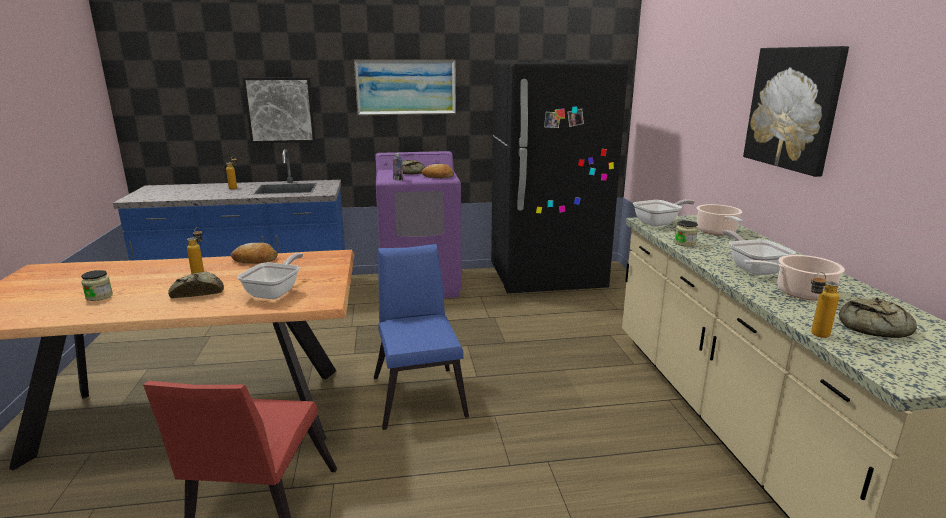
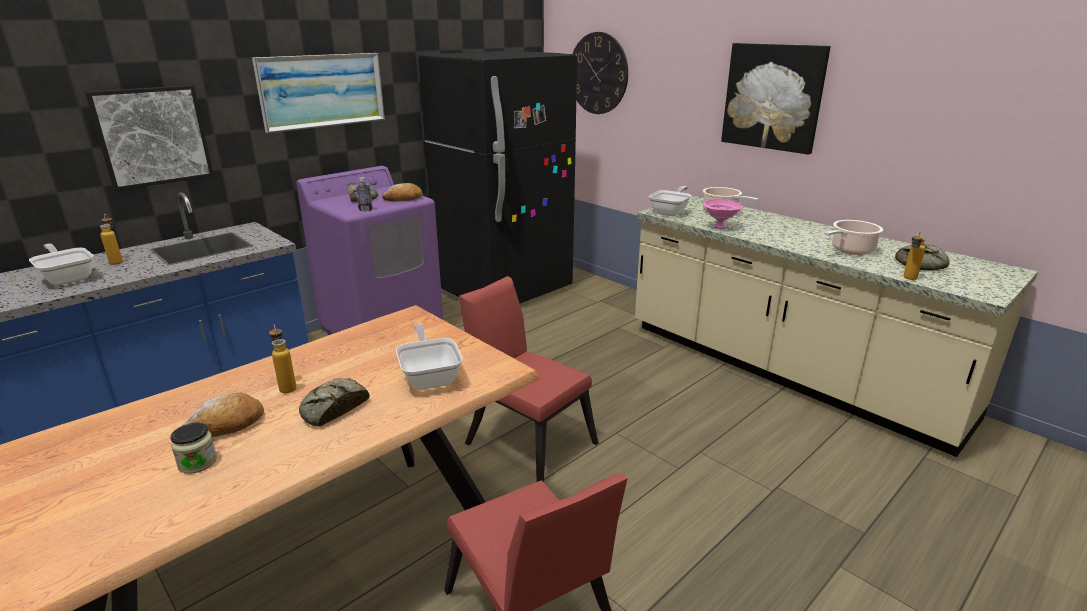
camera: 35 degrees left, 5 degrees up
(255, 260) = (325, 349): bread -> bread (227, 425)
(419, 392) = (526, 439): blue chair -> red chair
(666, 84) = (598, 73): none -> wall clock
(684, 243) = (720, 227): jar -> pink bowl
(753, 268) = (796, 238): frying pan -> frying pan (68, 278)

